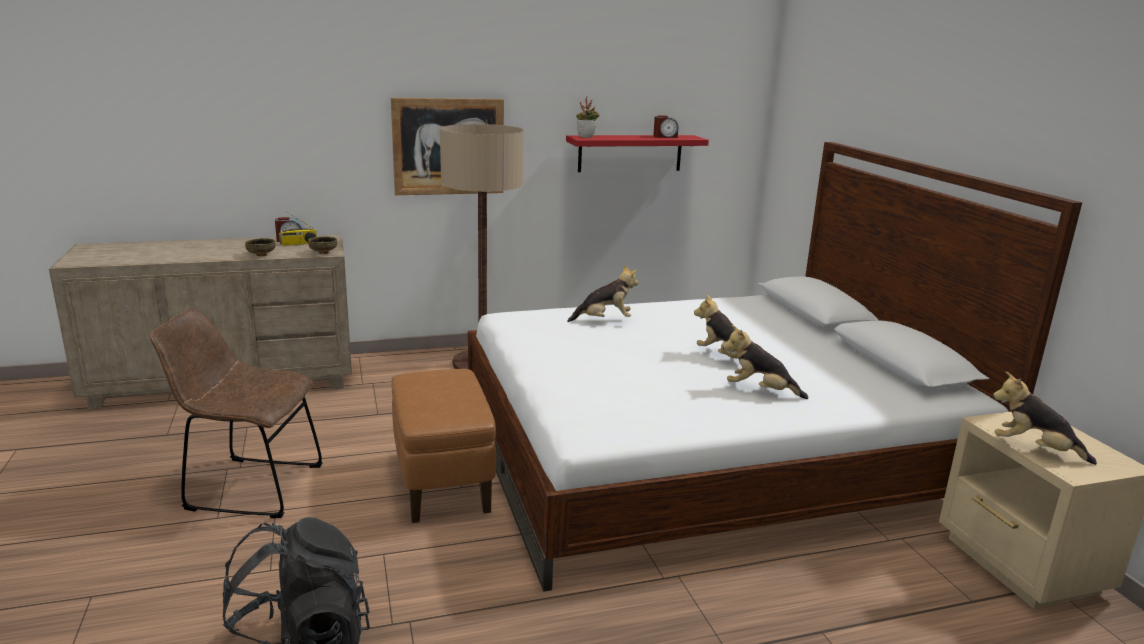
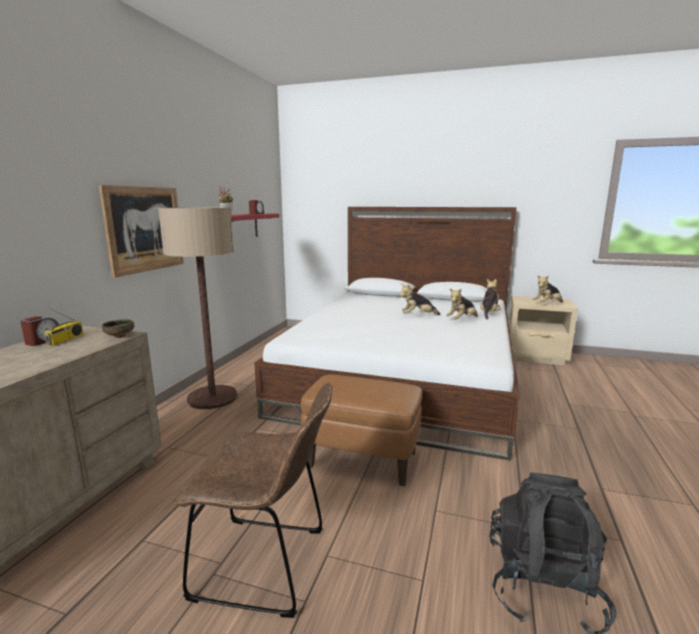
camera: 55 degrees left, 5 degrees down
(248, 487) = (267, 564): brown chair -> brown chair turned 120 degrees counterclockwise
(261, 255) = (63, 356): bowl -> none
(604, 320) = (337, 321): plush toy -> plush toy (489, 313)

